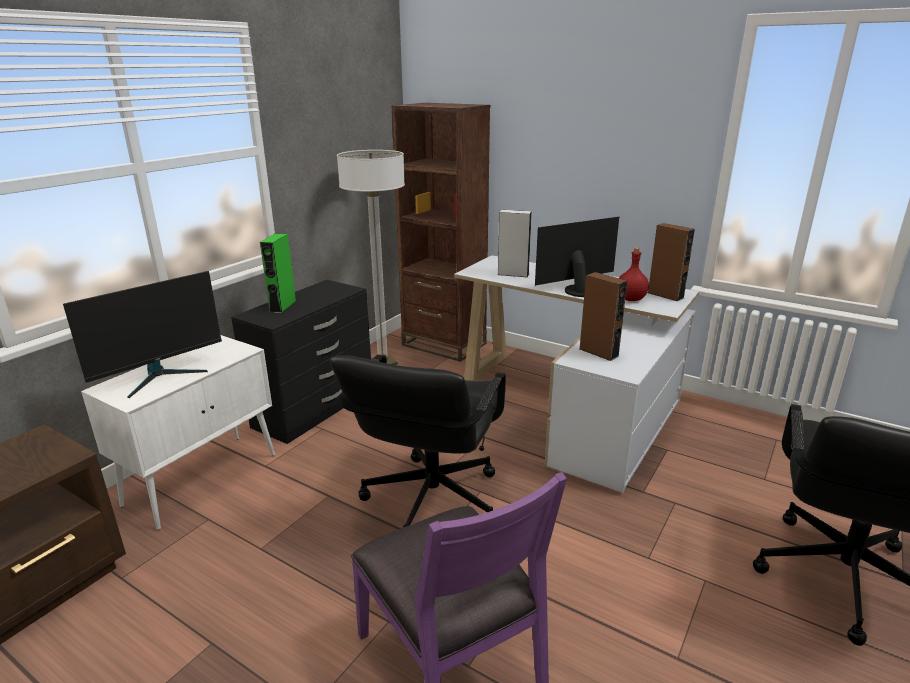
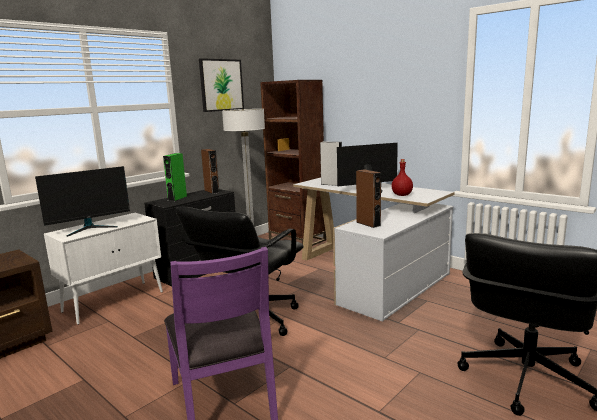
camera: 10 degrees right, 10 degrees down
(330, 110) = (221, 85): none -> picture
(665, 295) = (428, 193): brown speaker -> brown speaker (212, 191)

